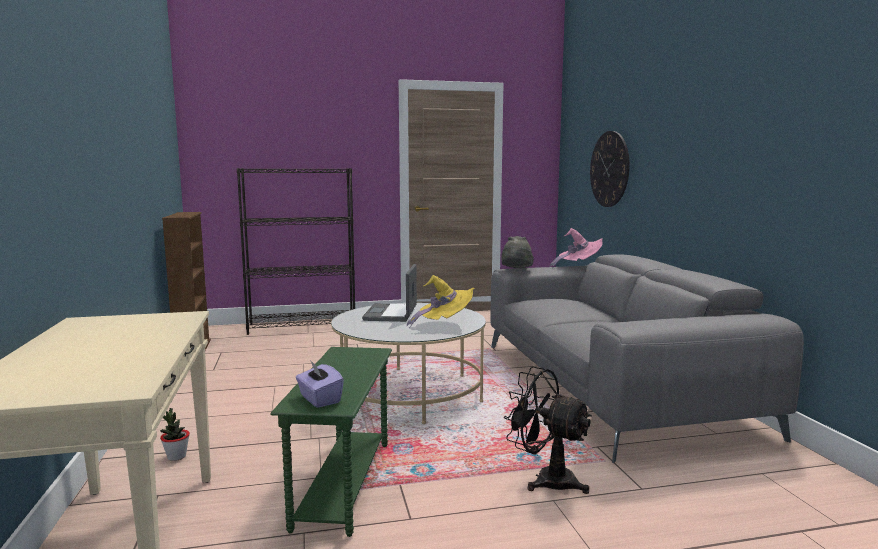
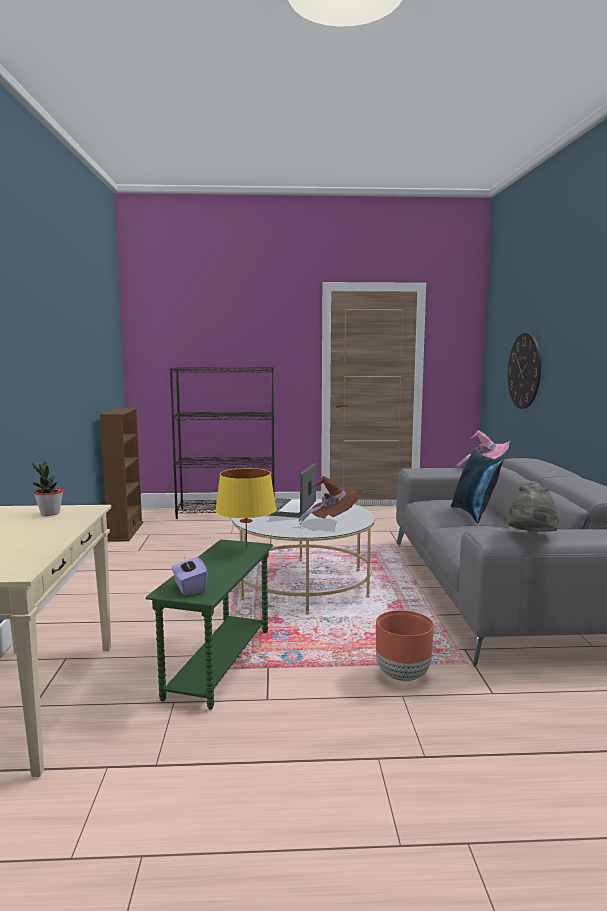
camera: 10 degrees right, 0 degrees up
(176, 457) = (88, 627): potted plant -> potted plant (50, 513)
(364, 354) = (246, 548): none -> yellow table lamp
(444, 324) = (334, 522): yellow hat -> brown hat
(516, 270) = (420, 470): grey hat -> grey hat (531, 536)
(546, 479) = (403, 675): black fan -> brown planter
(580, 311) = (474, 514): none -> blue pillow

